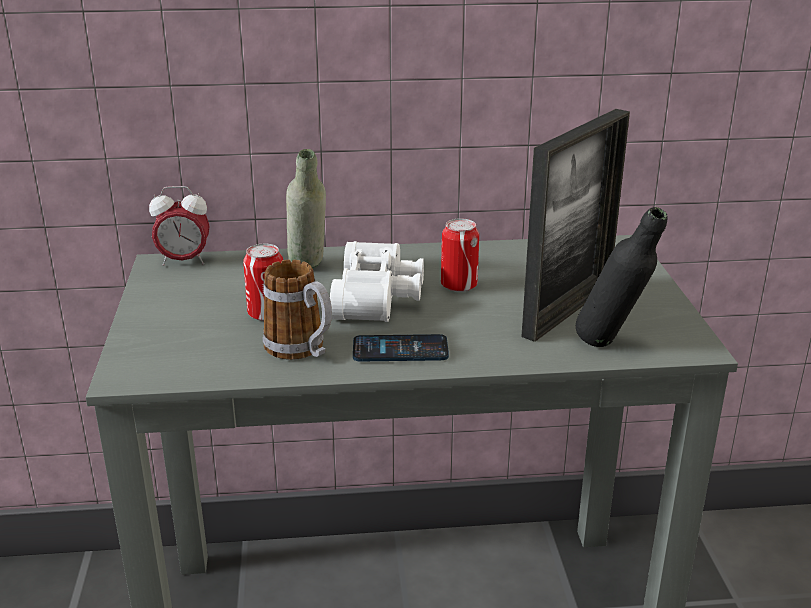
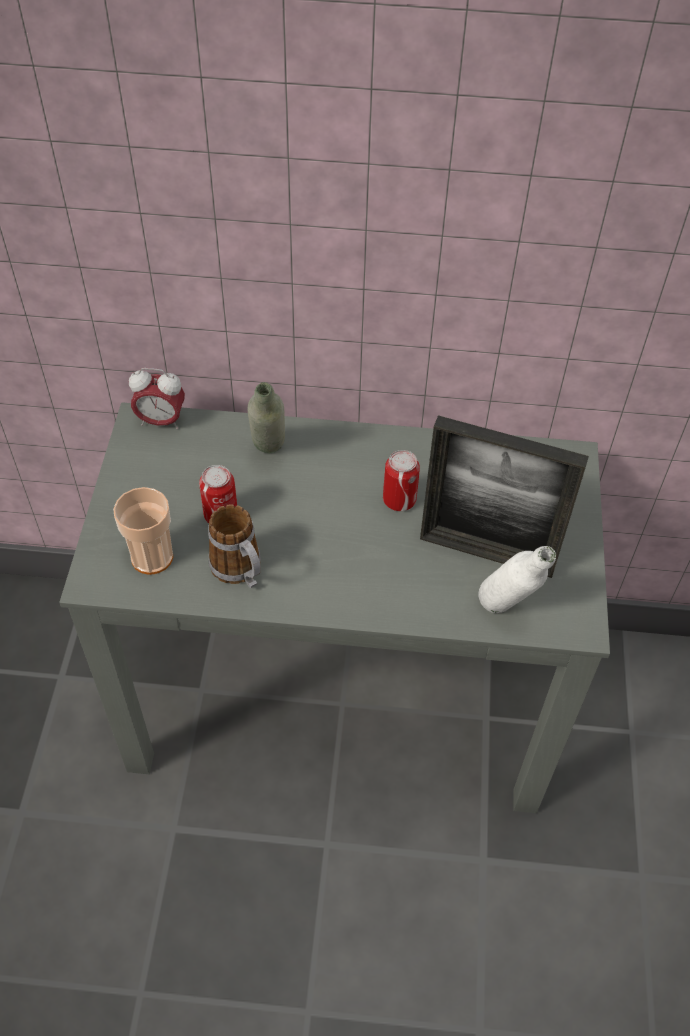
camera: 10 degrees right, 25 degrees up
(194, 351) = (152, 557): none -> cup
(380, 298) = (324, 507): white binoculars -> none
(400, 350) = (323, 585): phone -> none
(568, 310) = (486, 553): picture frame -> picture frame turned 60 degrees clockwise
(611, 347) = (506, 613): black bottle -> white bottle

